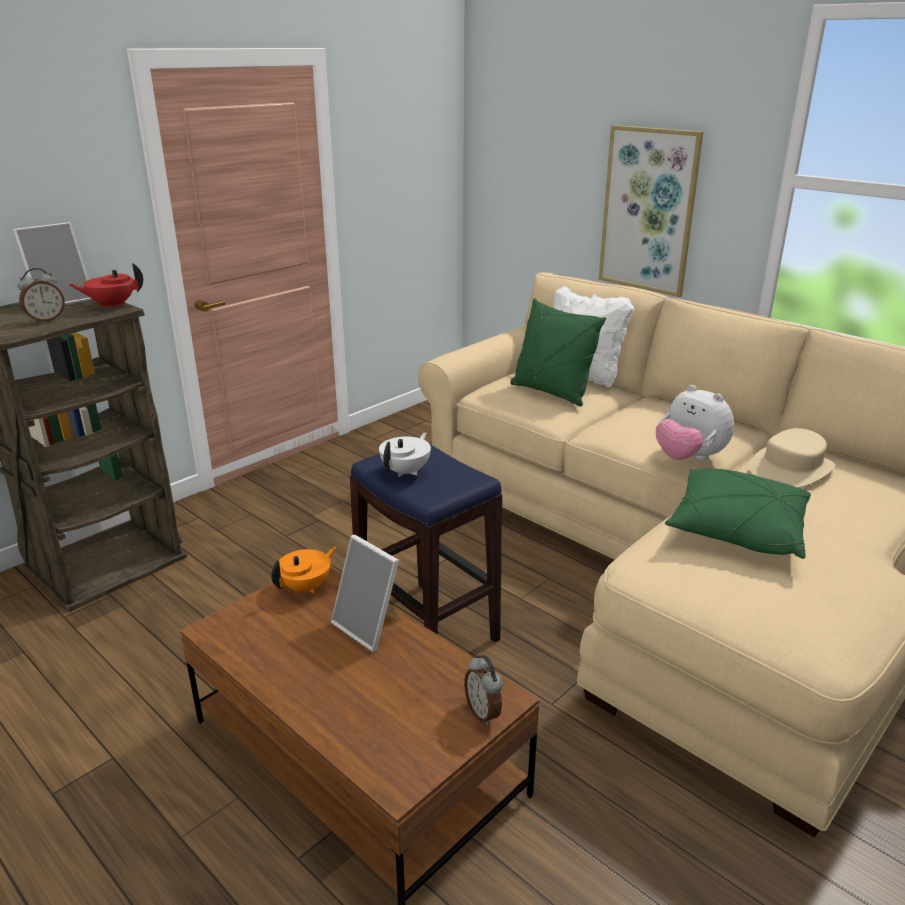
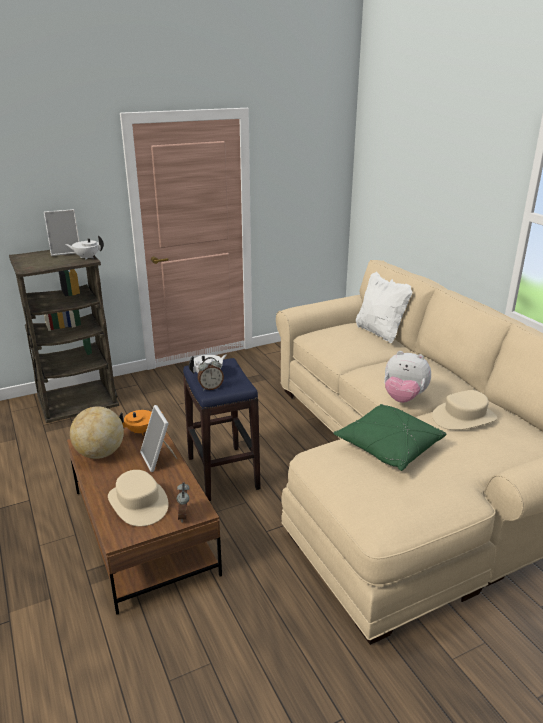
camera: 20 degrees right, 0 degrees up
(46, 320) = (49, 262): alarm clock -> alarm clock (211, 388)
(112, 305) = (87, 257): red teapot -> white teapot
(260, 641) = (100, 453): none -> globe
(390, 710) = (138, 503): none -> beige hat
(551, 392) = (351, 341): green pillow -> none
(648, 211) = (448, 225): picture -> none
(689, 458) = (403, 398): plush toy -> plush toy turned 45 degrees counterclockwise

